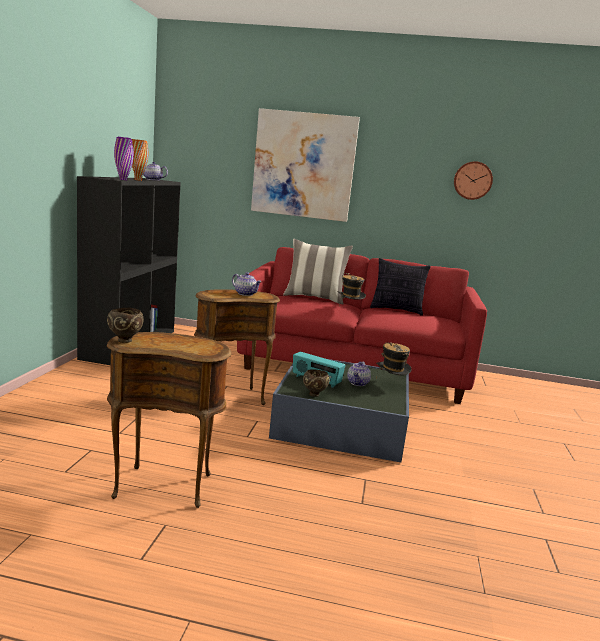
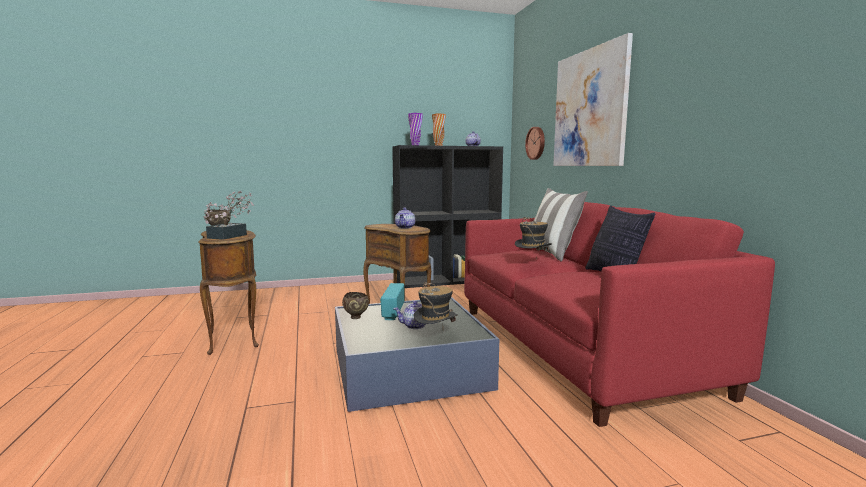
camera: 65 degrees right, 5 degrees down
(194, 343) = (231, 236): none -> potted plant
(472, 180) = (774, 68): wall clock -> wall clock (536, 143)

